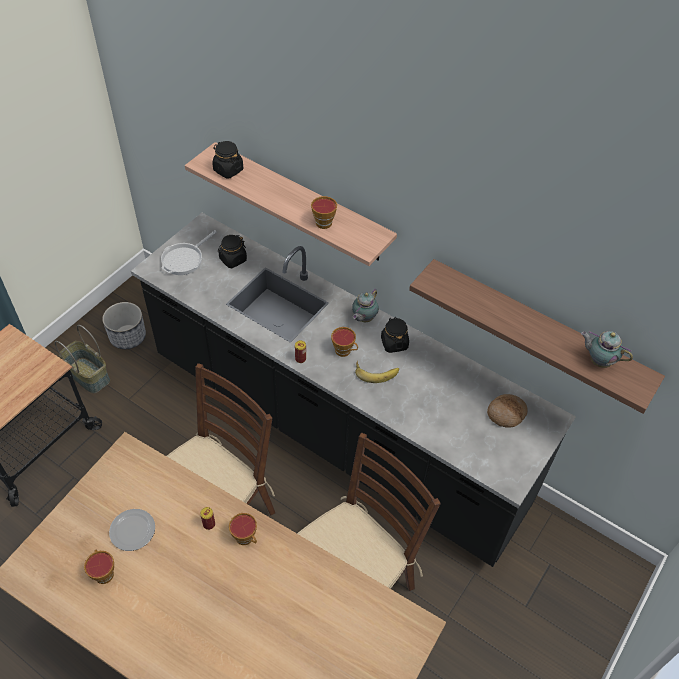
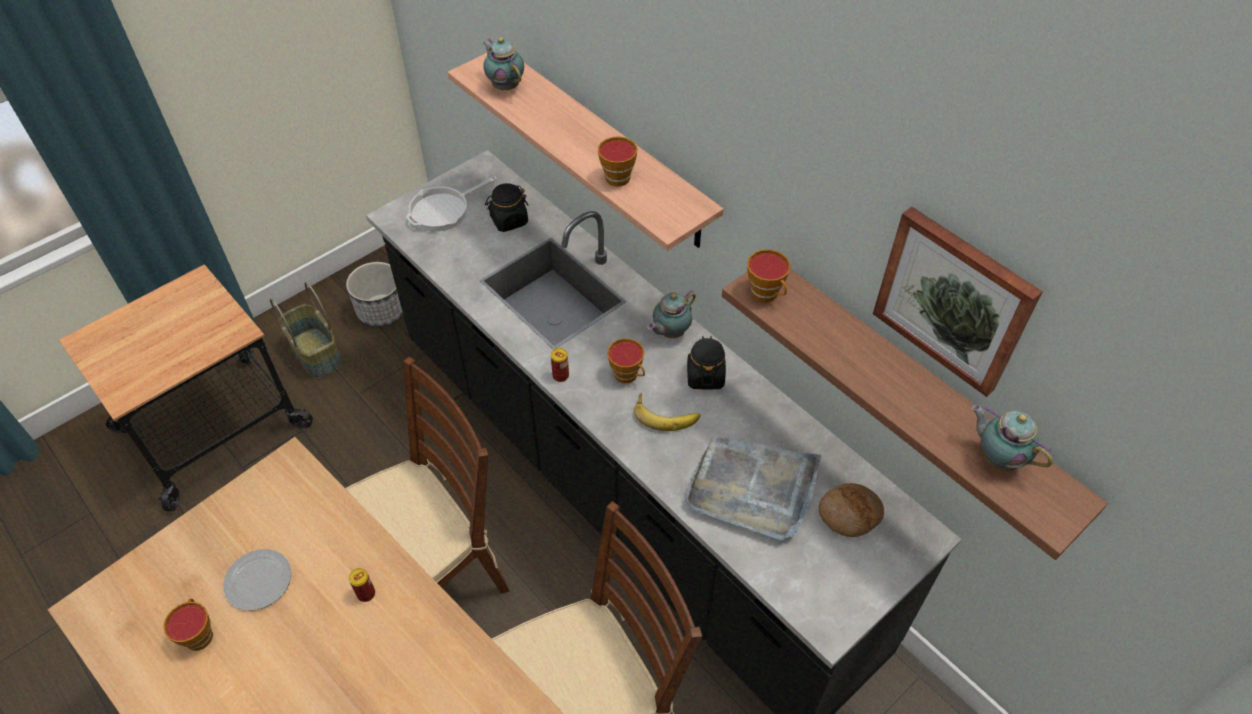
camera: 15 degrees right, 0 degrees up
(228, 170) = (505, 86): black jar -> teapot
(246, 538) = (412, 626): cup -> cup (767, 294)
(443, 409) = (752, 488): none -> grey tray
(561, 271) = (954, 300): none -> picture

